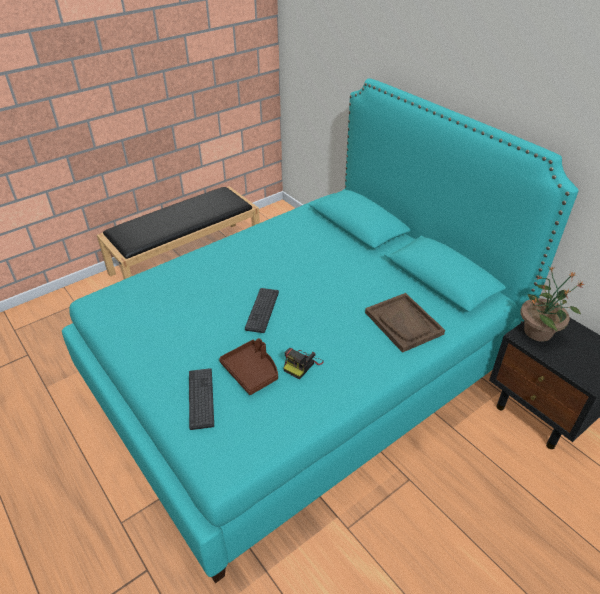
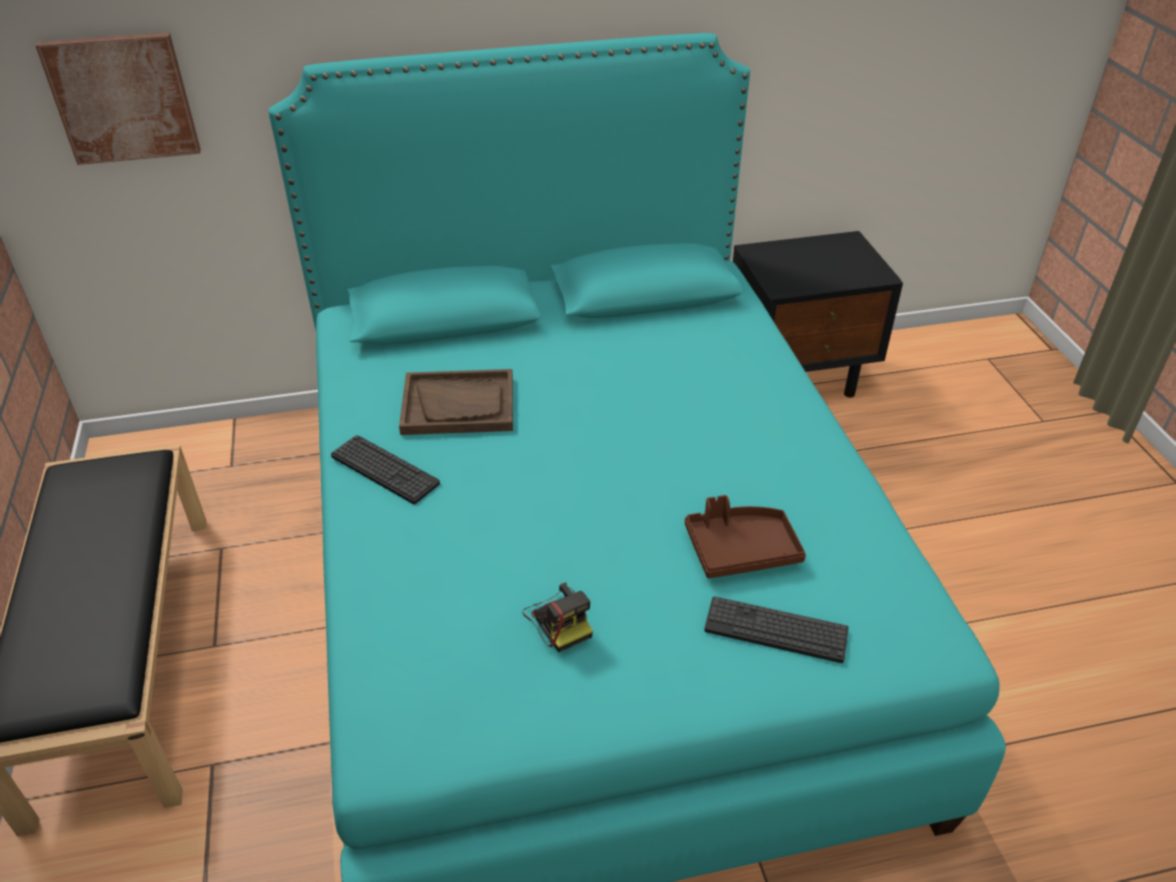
camera: 65 degrees left, 0 degrees up
(262, 310) = (596, 493): keyboard -> keyboard (384, 470)
(302, 364) = (753, 487): camera -> camera (559, 620)
(320, 65) = (123, 98): none -> picture
(404, 323) = (720, 360): brown tray -> brown tray (458, 405)
(538, 331) = (779, 272): potted plant -> none

